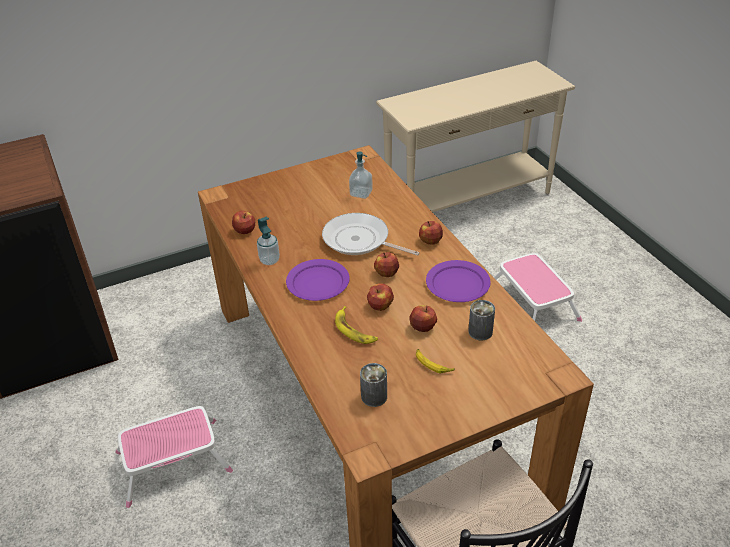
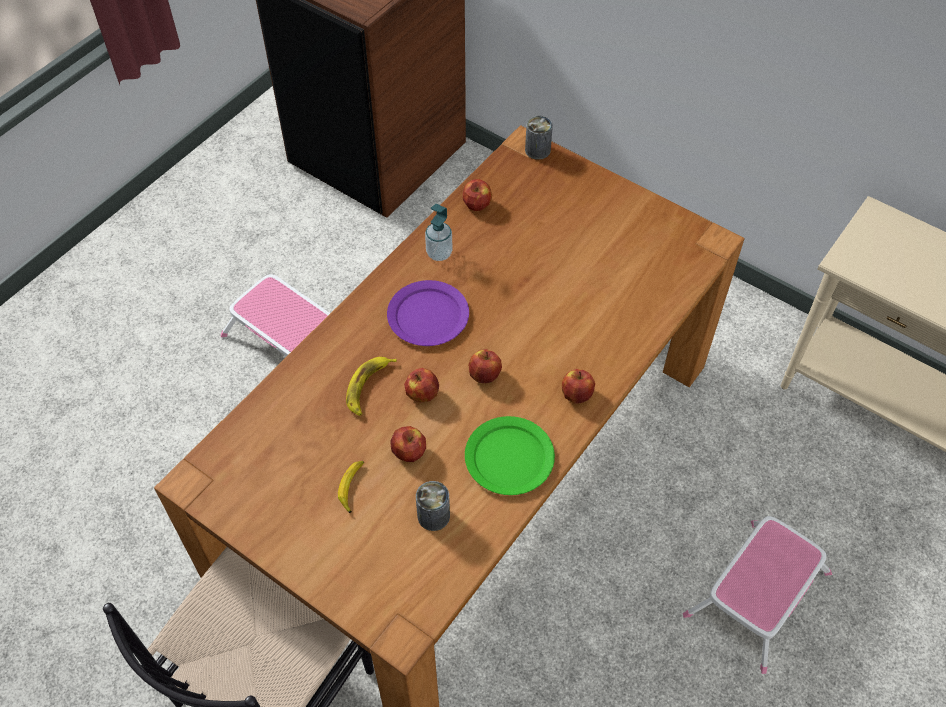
camera: 60 degrees right, 15 degrees up
(359, 240) = (529, 320): frying pan -> none
(361, 193) = (627, 278): soap dispenser -> none
(374, 396) = (275, 451): can -> can (537, 150)
(457, 284) = (508, 457): purple plate -> green plate

